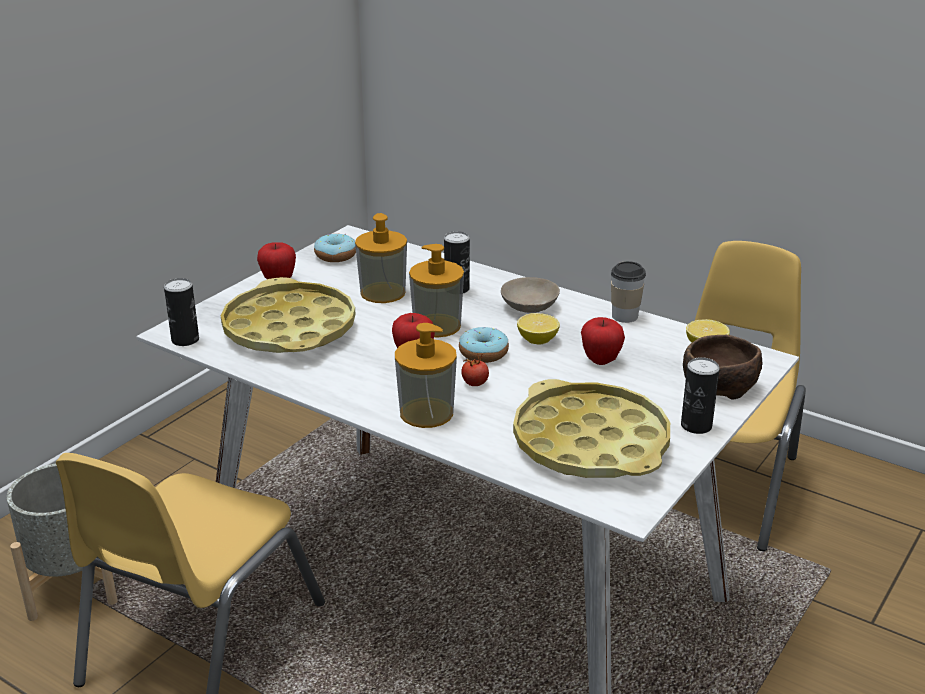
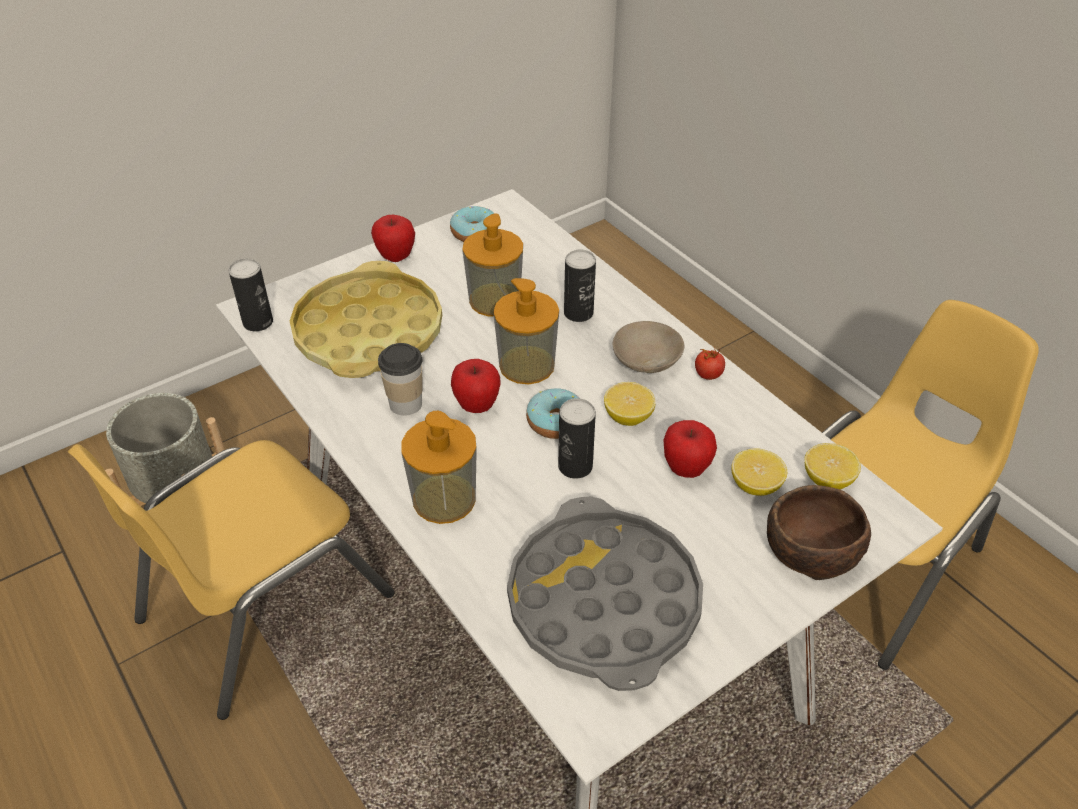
camera: 20 degrees right, 15 degrees up
(475, 383) = (521, 467): tomato -> tomato (708, 374)
(590, 443) = (603, 602): yellow tray -> grey tray
(624, 316) = (752, 403): cup -> cup (406, 404)
(657, 360) = (755, 485): none -> lemon
(696, 426) = (747, 611): can -> can (575, 466)

